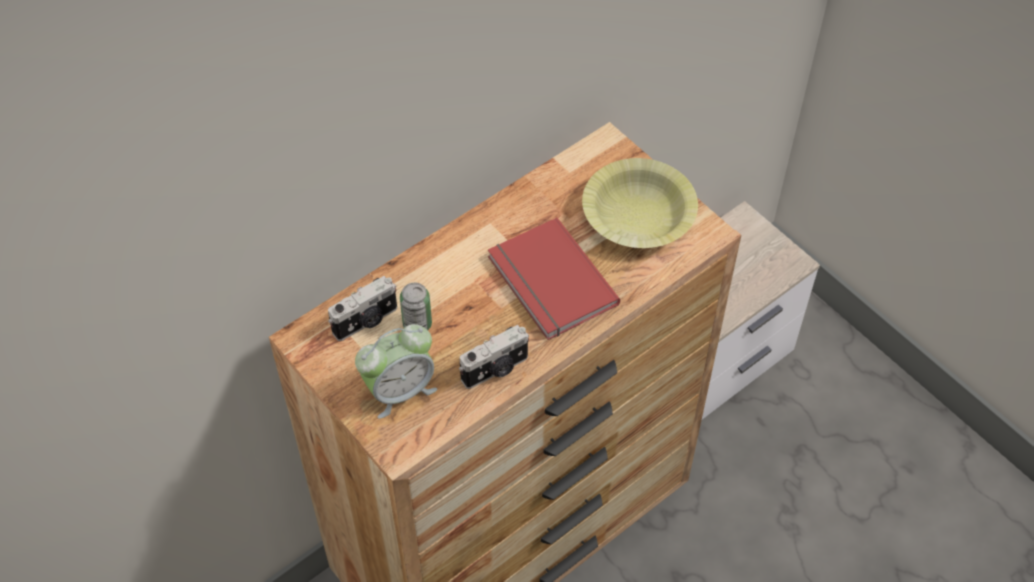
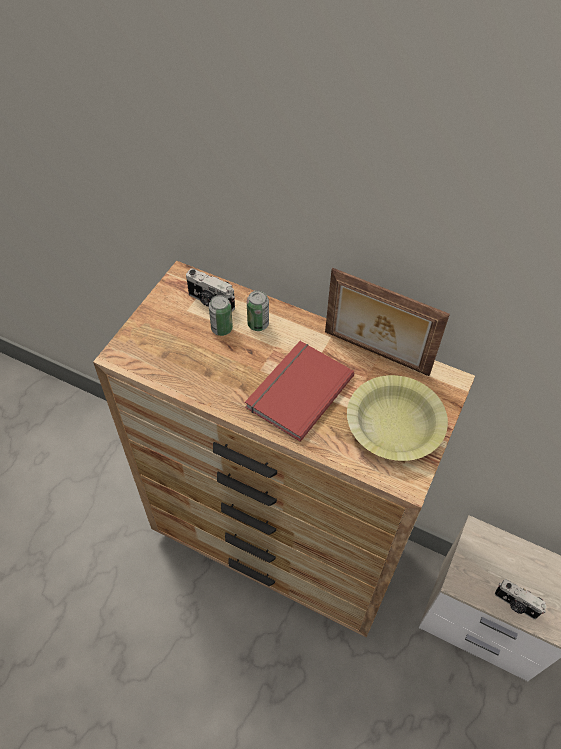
camera: 65 degrees right, 0 degrees up
(399, 390) = (164, 339): alarm clock -> none
(431, 285) = (258, 324): none -> can
(496, 370) = (204, 386): camera -> camera (515, 604)
(537, 192) = (375, 354): none -> picture frame

